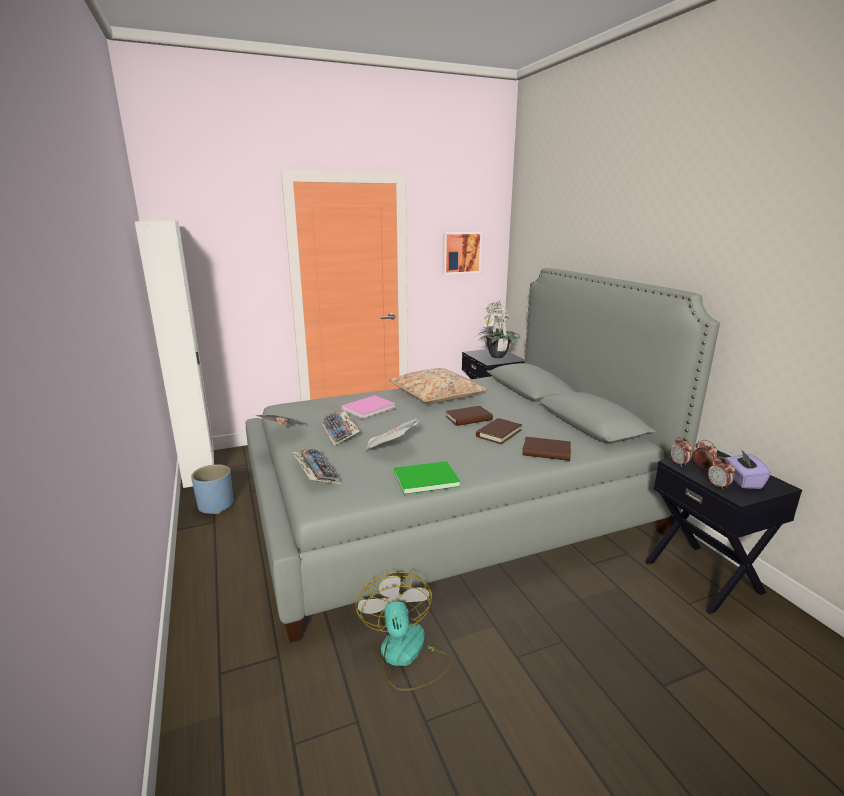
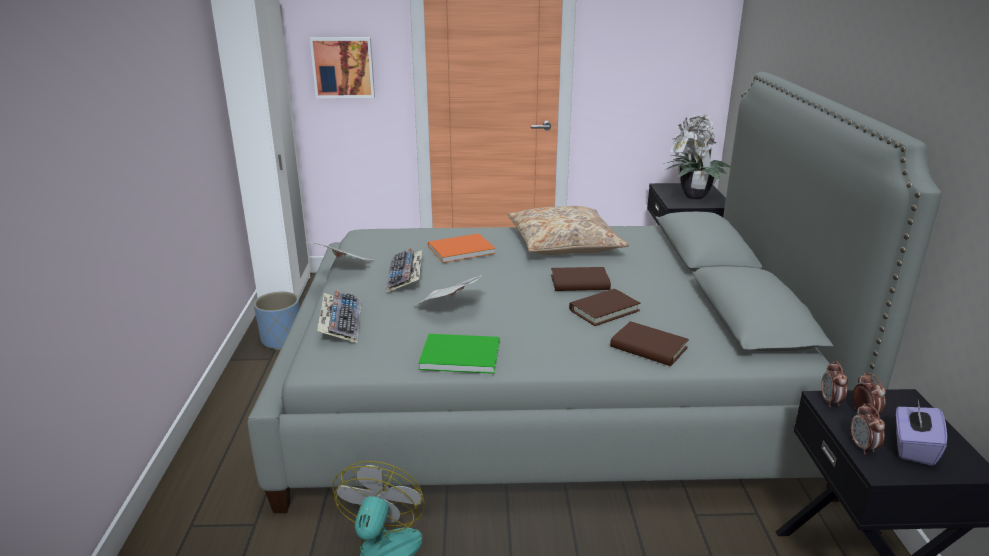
camera: 20 degrees right, 5 degrees up
(366, 408) = (459, 249): pink book -> orange book
(461, 252) = (658, 39): picture -> picture (343, 67)

